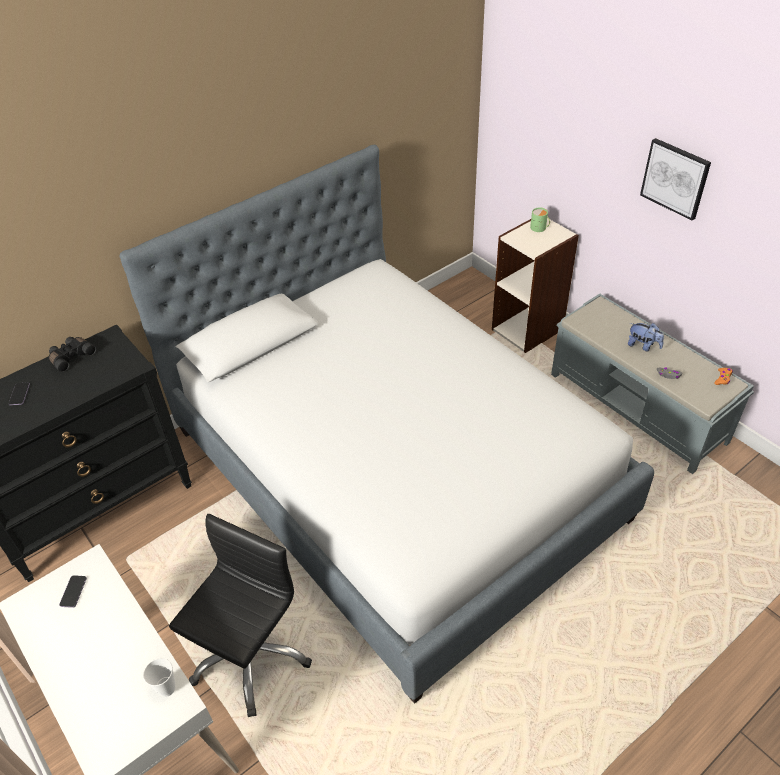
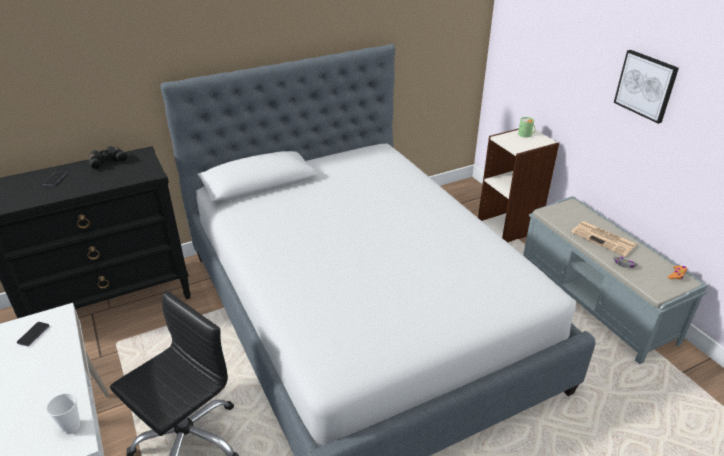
camera: 10 degrees right, 10 degrees down
(643, 346) = (604, 239): plush toy -> newspaper

